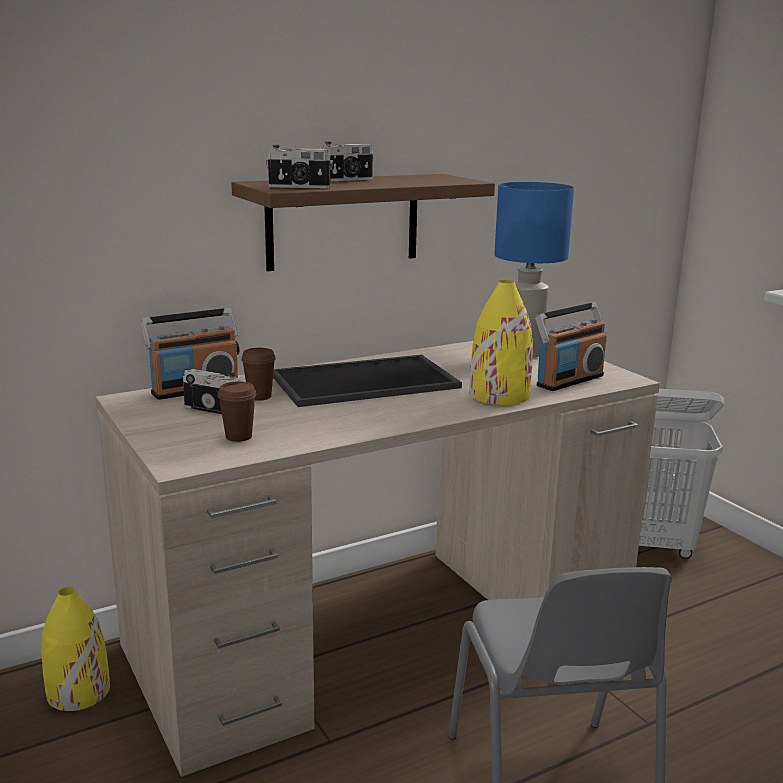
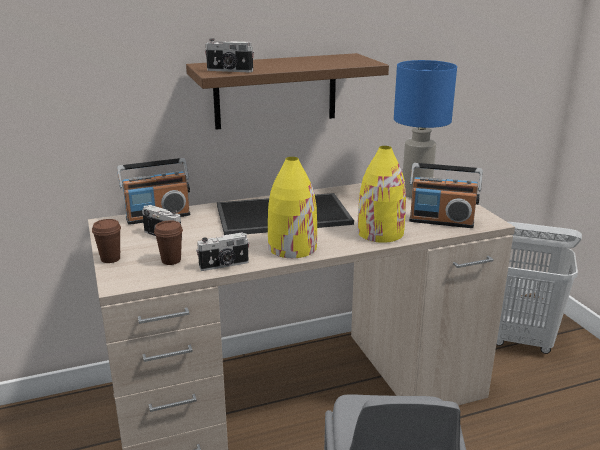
camera: 10 degrees right, 5 degrees up
(78, 691) = (77, 420): yellow vase -> yellow vase (292, 247)
(259, 396) = (201, 225): brown cup -> brown cup (110, 259)
(347, 180) = (274, 62): camera -> camera (224, 265)
(569, 380) = (441, 221): radio -> radio turned 45 degrees clockwise

